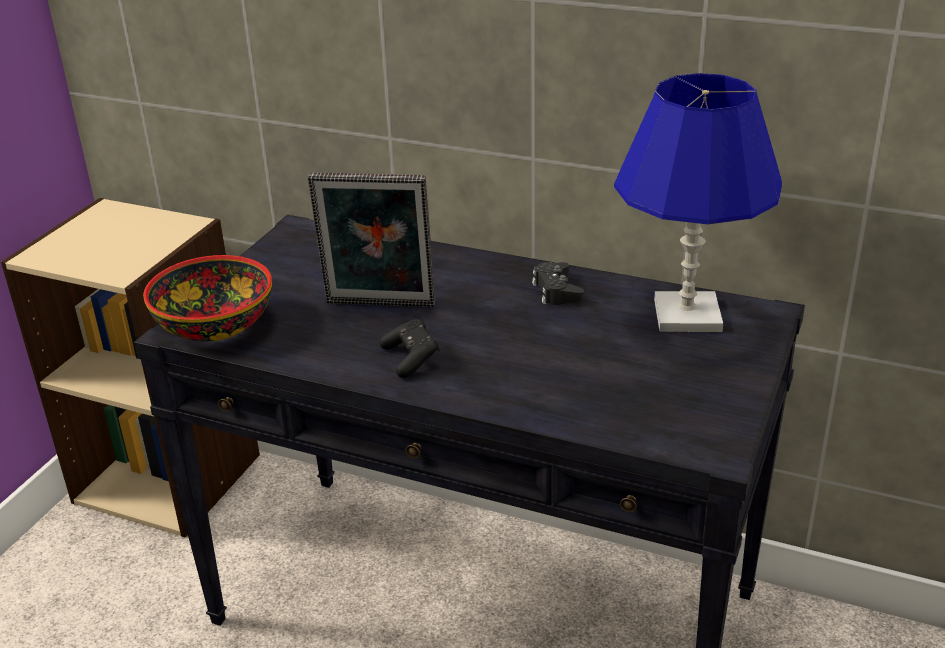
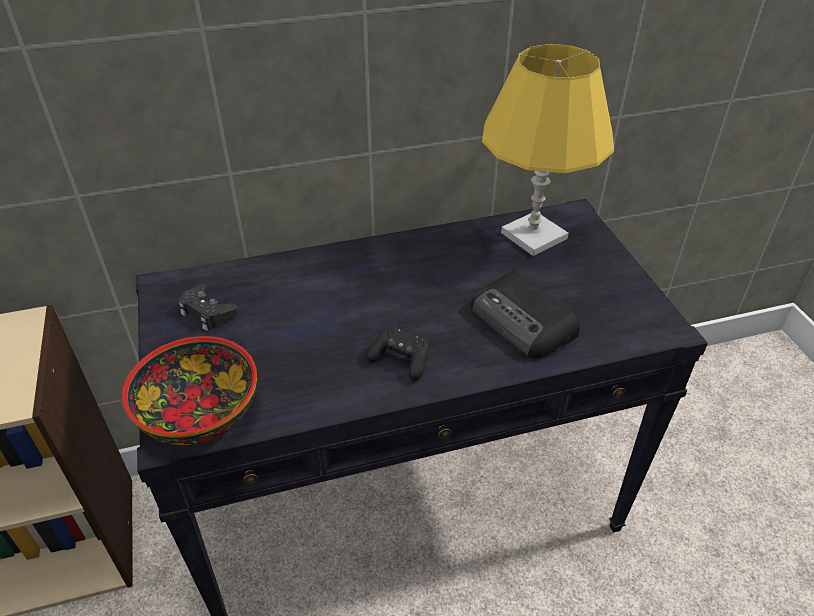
camera: 40 degrees left, 10 degrees up
(379, 306) = (321, 326): picture frame -> none
(556, 290) = (432, 253): black game controller -> black game controller (207, 312)
(566, 380) = (523, 322): none -> radio
(686, 314) = (533, 235): blue table lamp -> yellow table lamp

